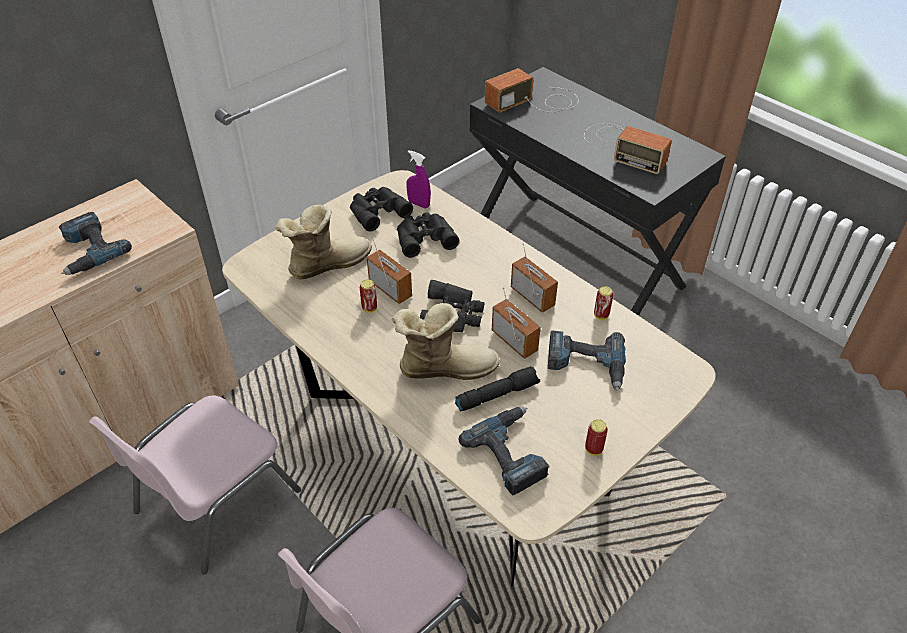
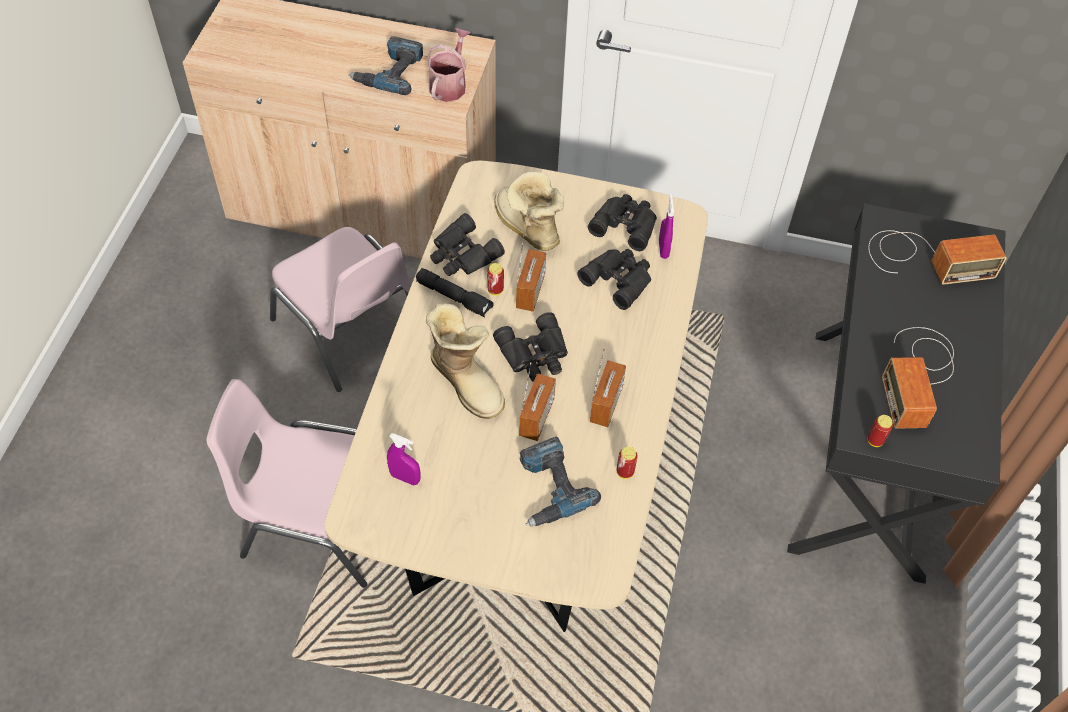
camera: 55 degrees right, 10 degrees up
(149, 223) = (449, 84): none -> watering can
(214, 502) = (349, 330): pink chair -> pink chair turned 135 degrees counterclockwise
(314, 311) = (462, 255): none -> black binoculars
(326, 263) = (526, 228): boot -> boot turned 150 degrees counterclockwise
(497, 394) = (463, 435): black flashlight -> black flashlight (455, 297)
(512, 453) = (405, 478): power drill -> purple spray bottle
(536, 102) = (925, 258): radio -> radio turned 150 degrees clockwise
(593, 449) = (450, 538): can -> can (875, 440)

